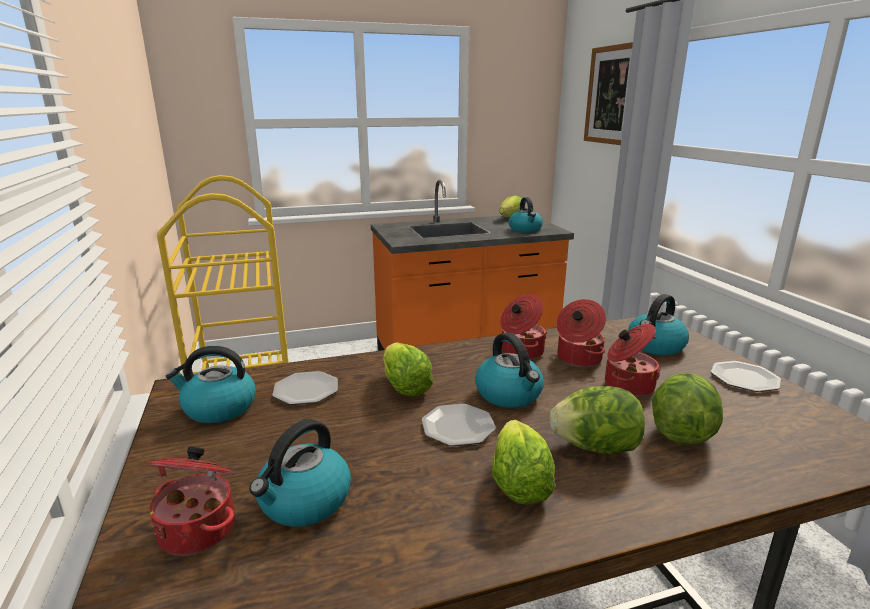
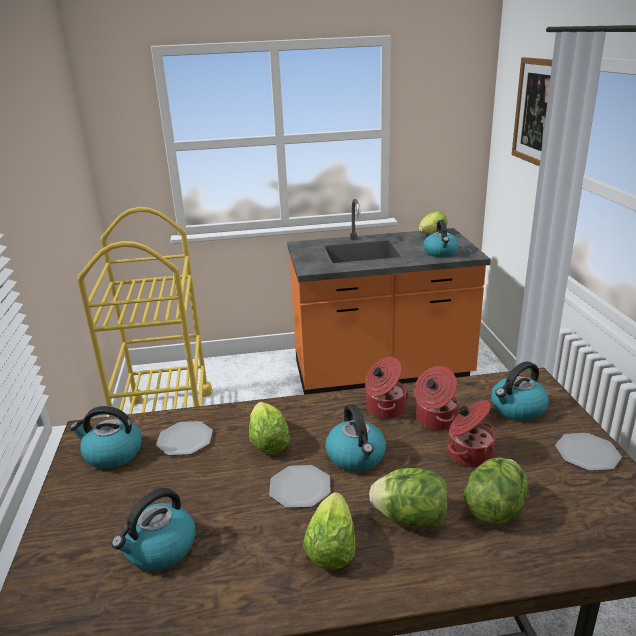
camera: 10 degrees right, 5 degrees up
(200, 528) = (81, 564): cooking pot -> none

